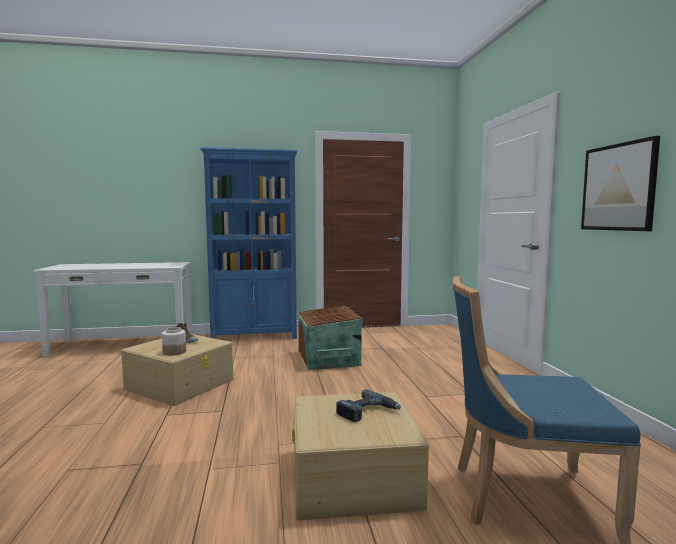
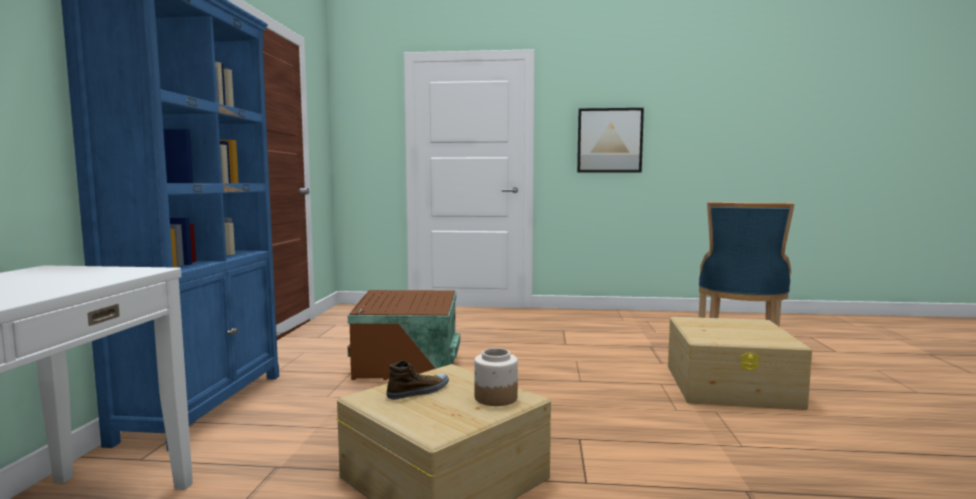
camera: 75 degrees left, 0 degrees up
(367, 412) = (723, 326): power drill -> none

